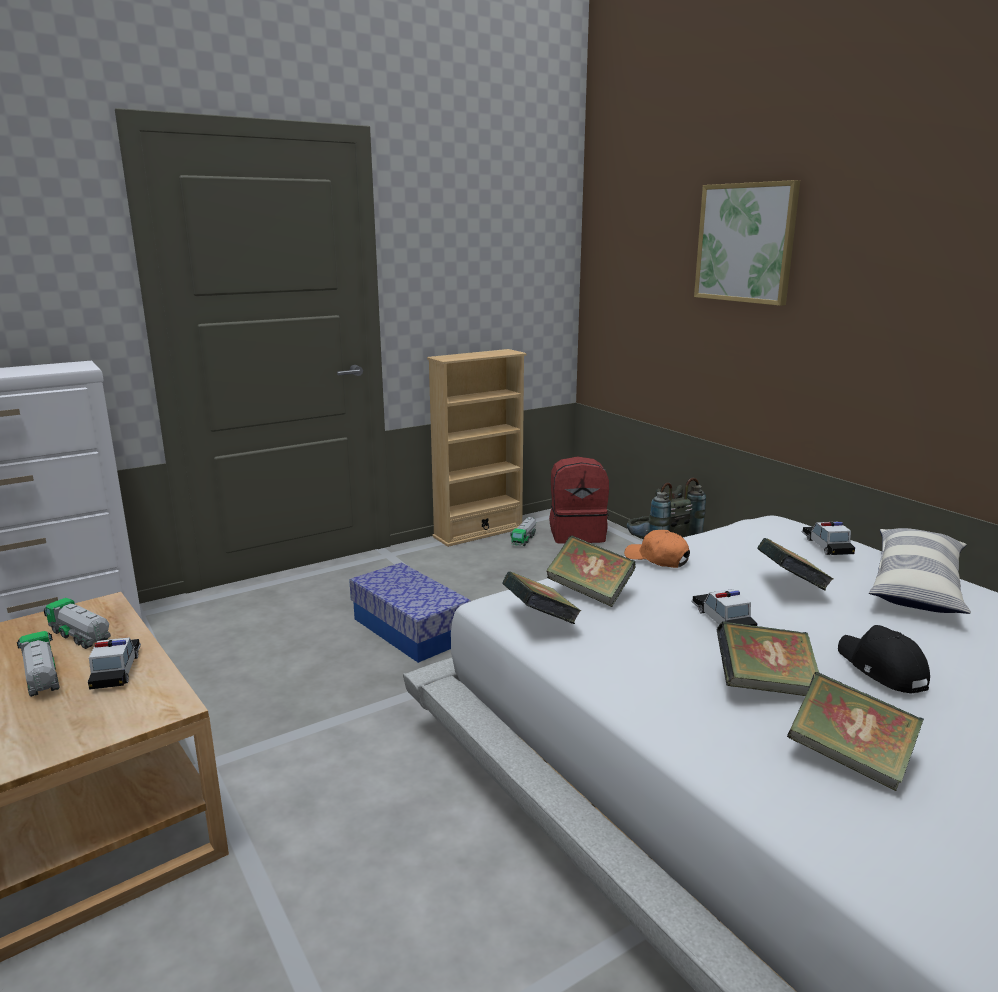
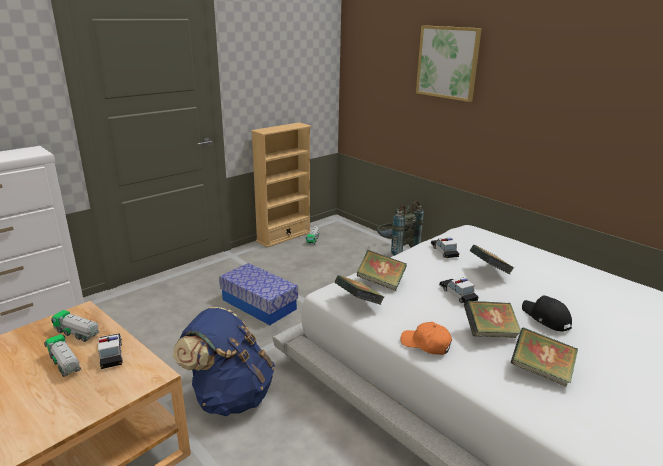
camera: 10 degrees left, 5 degrees up
(321, 767) = (230, 396): none -> blue backpack
(577, 534) = (344, 235): red backpack -> none
(657, 559) = (412, 258): orange cap -> orange cap (426, 344)
(826, 545) = (502, 244): toy car -> toy car (444, 251)
(916, 586) = (552, 266): pillow -> none

